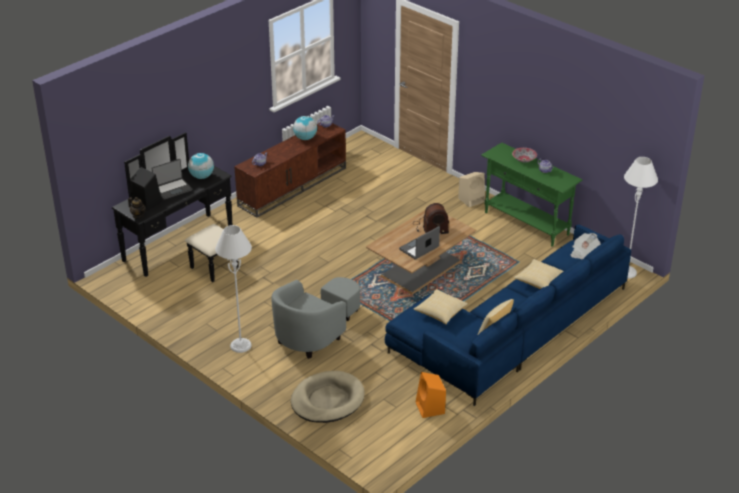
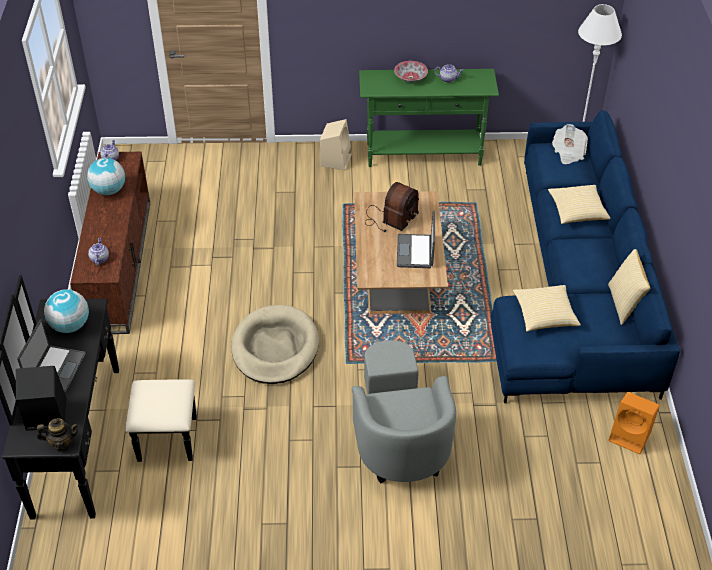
camera: 45 degrees left, 10 degrees up
(240, 345) = (343, 521): white floor lamp -> none
(327, 400) = (527, 512): beige dog bed -> beige dog bed (275, 348)

